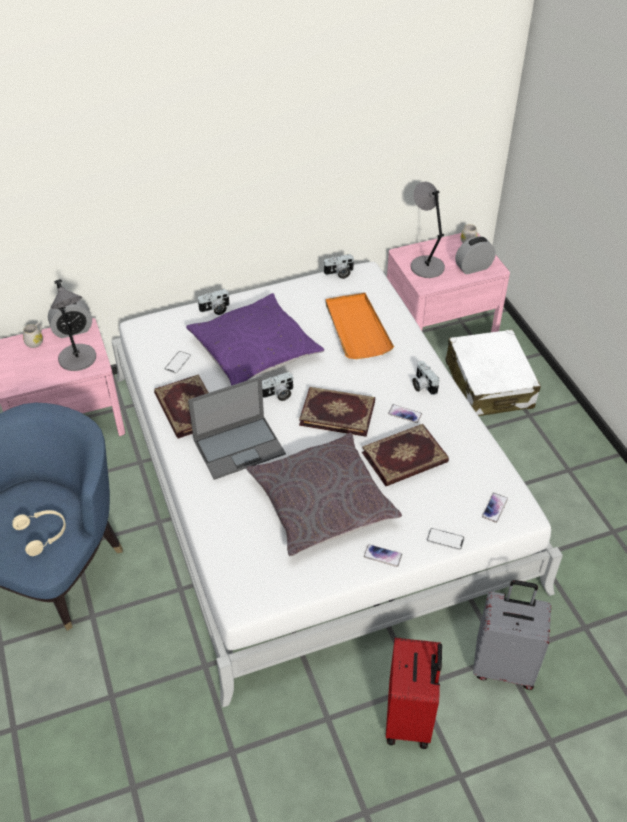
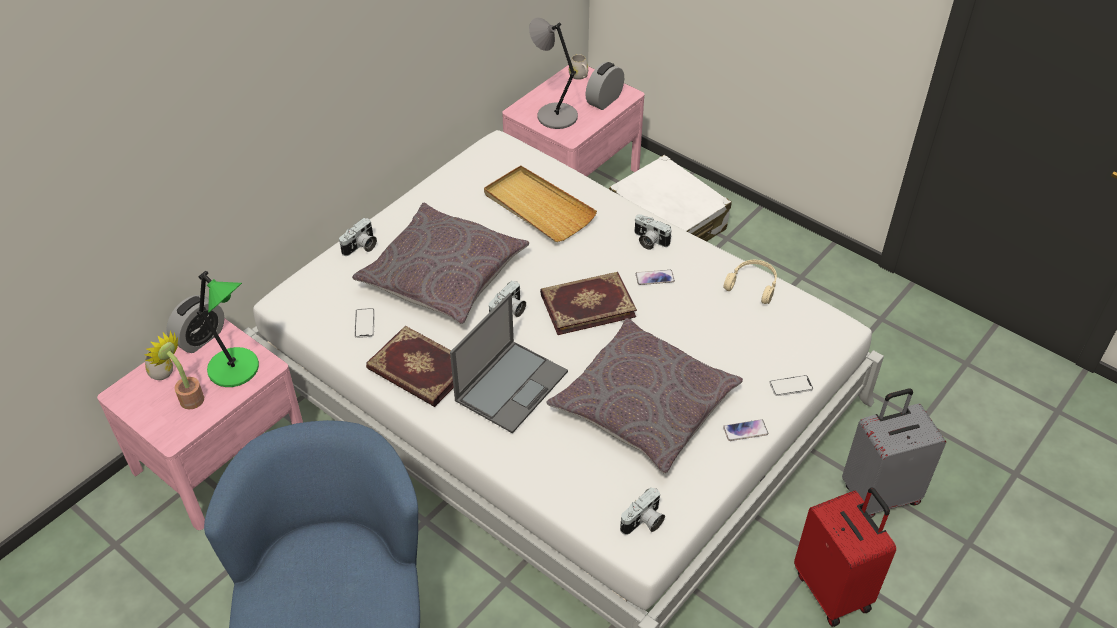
camera: 30 degrees left, 0 degrees up
(37, 365) = (188, 397): none -> potted plant
(43, 533) = (356, 586): beige headphones -> beige headphones (753, 285)
(78, 359) = (236, 369): grey table lamp -> green table lamp
(255, 350) = (443, 274): purple pillow -> grey pillow
(339, 273) = (472, 155): camera -> camera (644, 522)
(356, 328) = (538, 207): orange tray -> beige tray
(405, 458) = (691, 323): book -> none
(494, 508) = (811, 334): phone -> none

